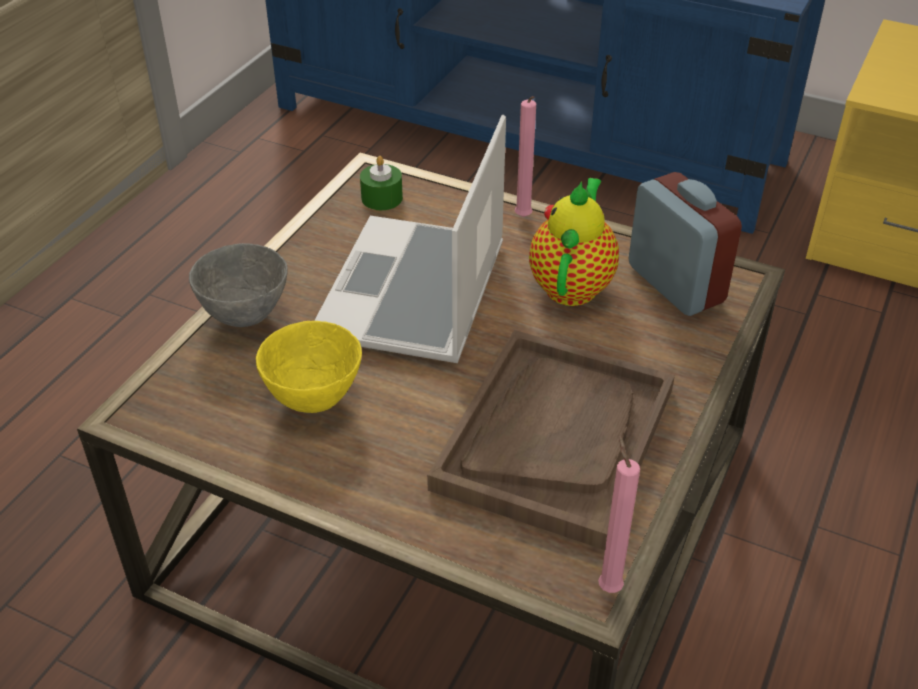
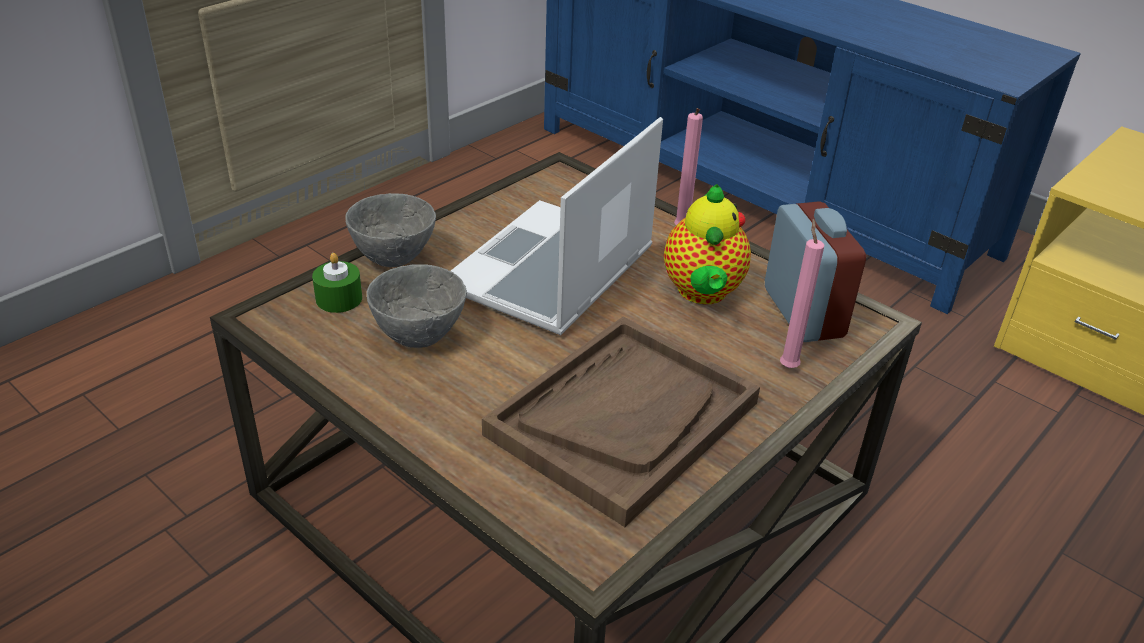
camera: 15 degrees right, 5 degrees down
(312, 397) = (418, 335): yellow bowl -> grey bowl
(382, 198) = (560, 191): green candle -> green candle (339, 299)
(572, 284) = (702, 293): teapot -> teapot turned 150 degrees clockwise
(608, 585) = (611, 558): pink candle -> pink candle (788, 365)

